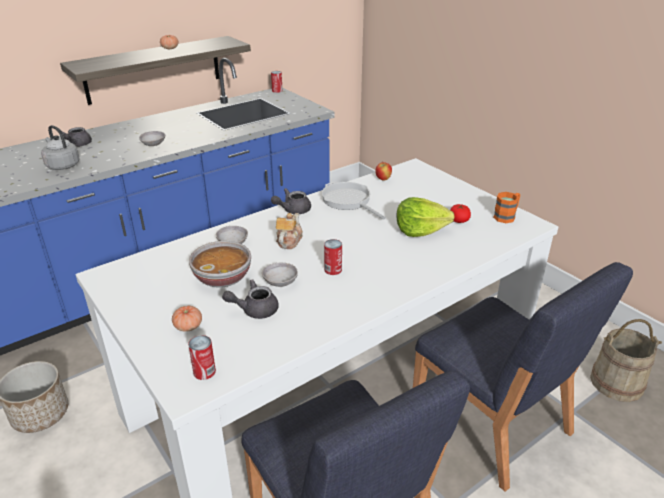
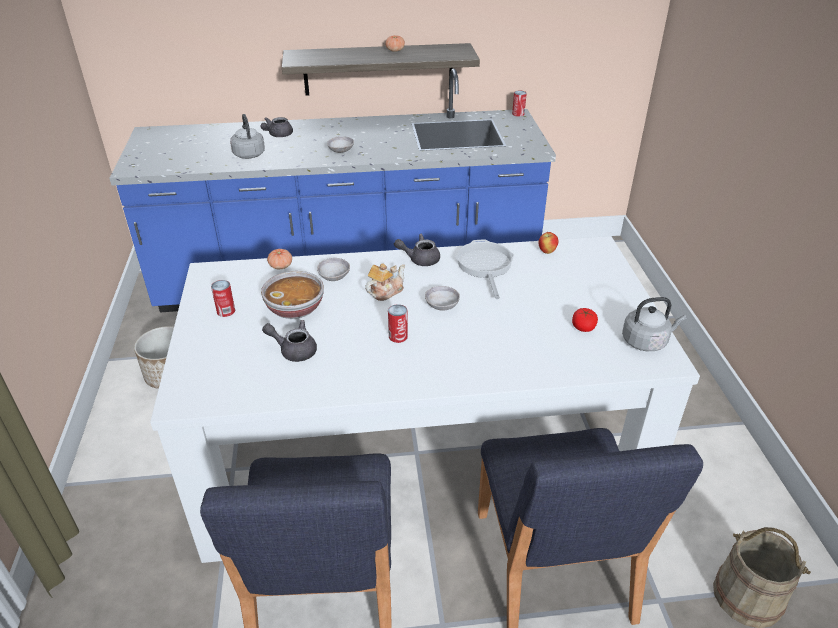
camera: 30 degrees right, 5 degrees up
(188, 326) = (229, 344): tomato -> tomato (280, 266)
(204, 371) = (207, 390): can -> can (226, 311)
(280, 282) = (339, 331): grey bowl -> grey bowl (442, 306)
(420, 230) = (528, 324): lettuce -> none
(507, 216) = (646, 341): orange mug -> grey kettle

